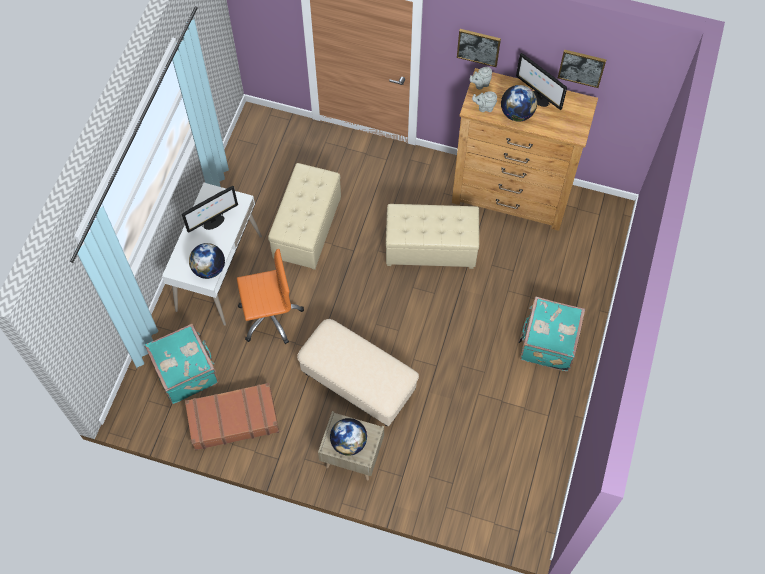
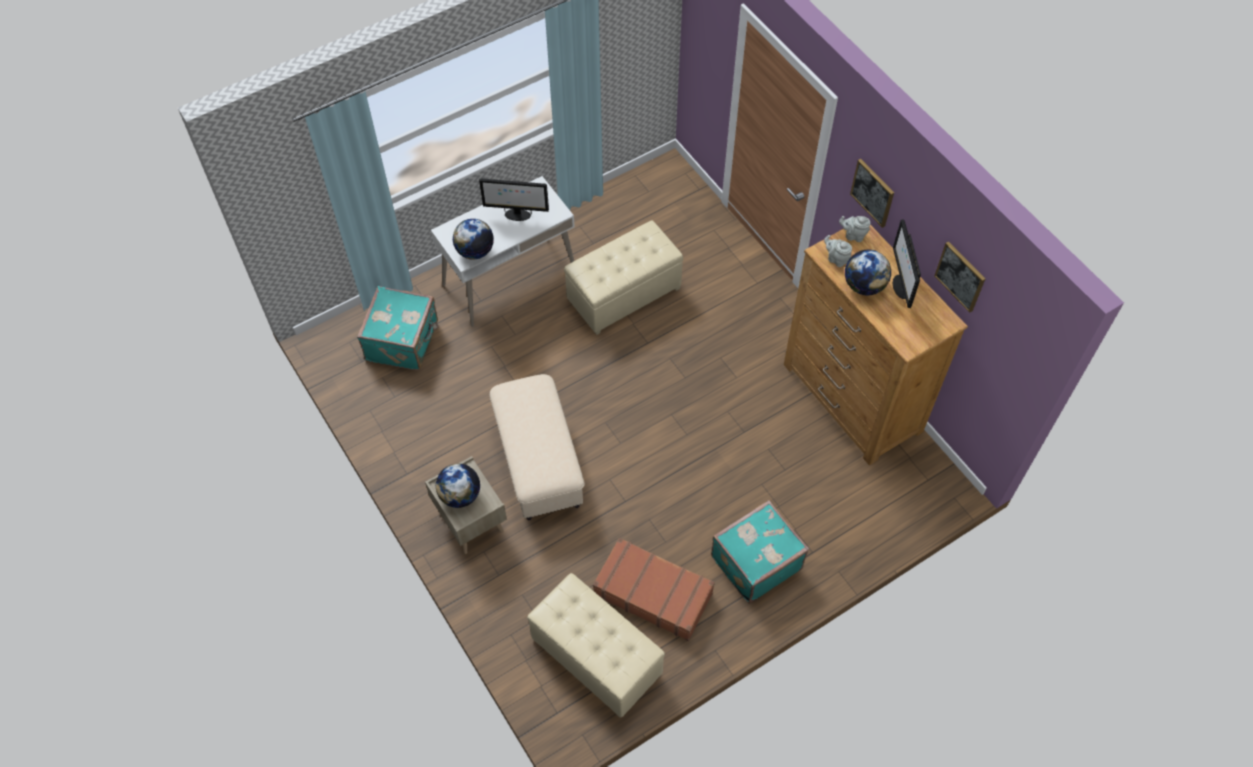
camera: 40 degrees right, 5 degrees down
(233, 419) = (402, 411): brown suitcase -> brown suitcase (653, 593)
(270, 316) = (517, 347): orange office chair -> none
(430, 249) = (722, 392): beige ottoman -> beige ottoman (596, 657)

